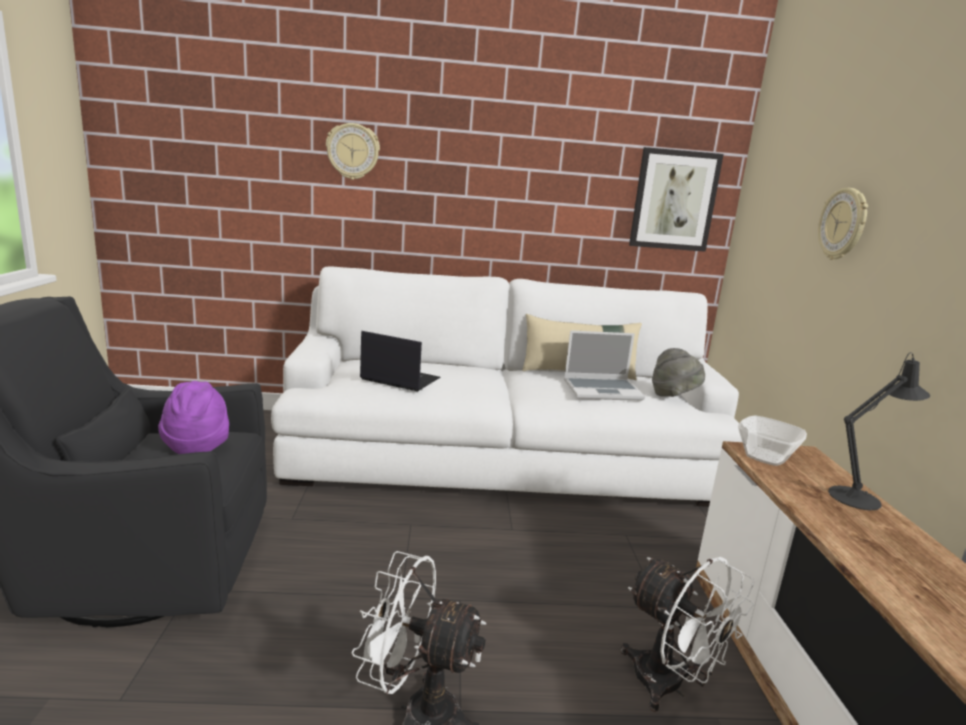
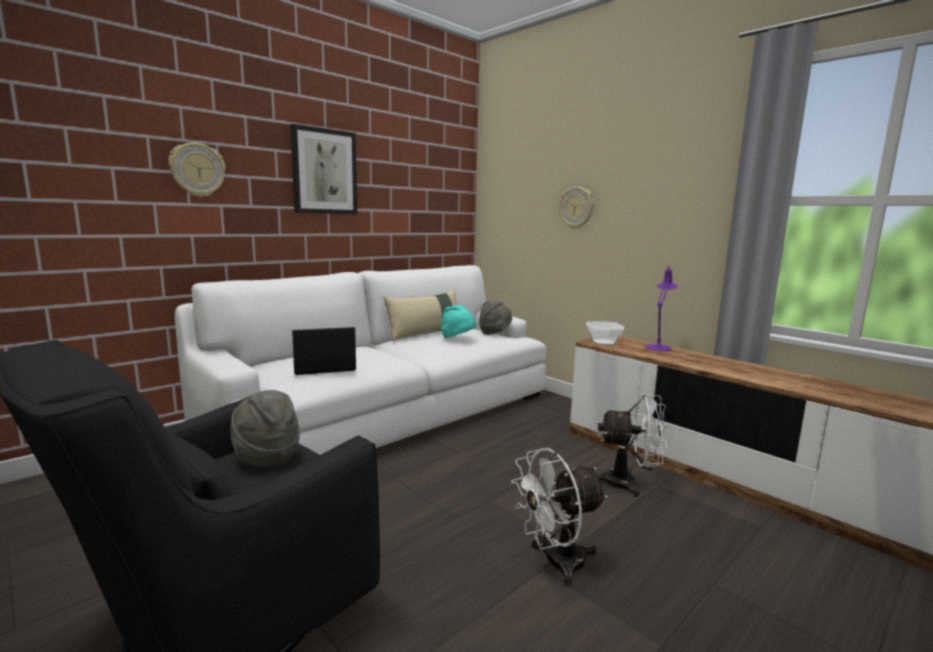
camera: 40 degrees left, 5 degrees down
(197, 444) = (266, 457): purple hat -> grey hat
(603, 390) = (457, 339): laptop -> turquoise hat
(674, 200) = (443, 203): picture -> picture (324, 172)
(859, 497) = (659, 346): black table lamp -> purple table lamp

